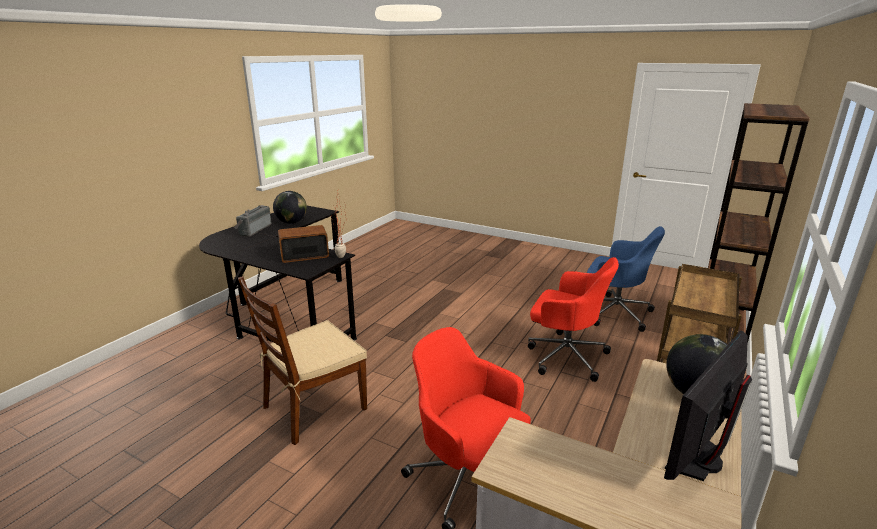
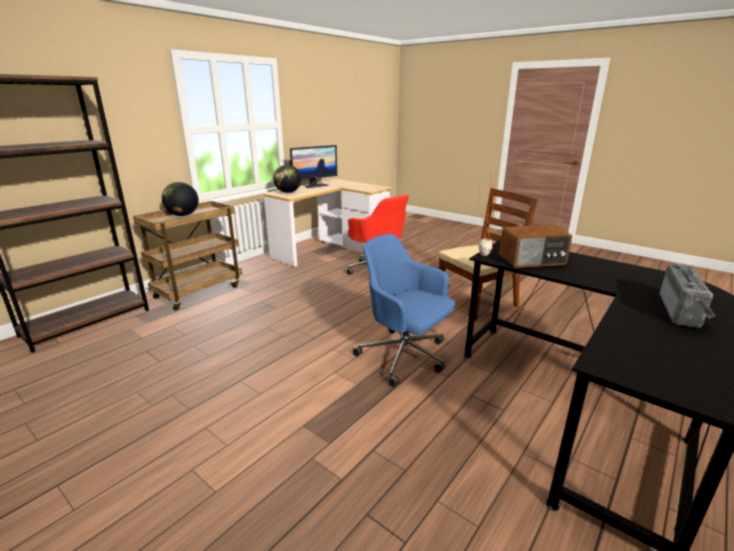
camera: 170 degrees left, 0 degrees up
(291, 222) = (637, 327): globe -> globe (183, 215)
(565, 355) = (256, 319): red office chair -> none
(614, 312) = (132, 360): blue office chair -> blue office chair (405, 356)

